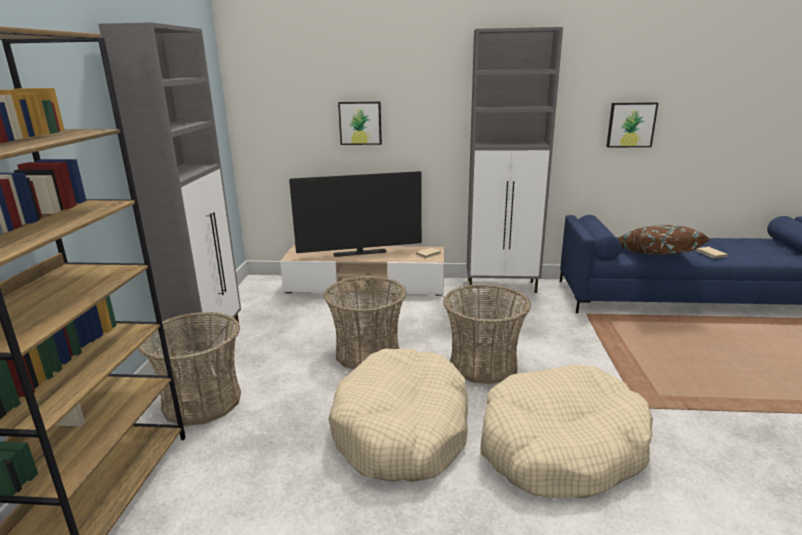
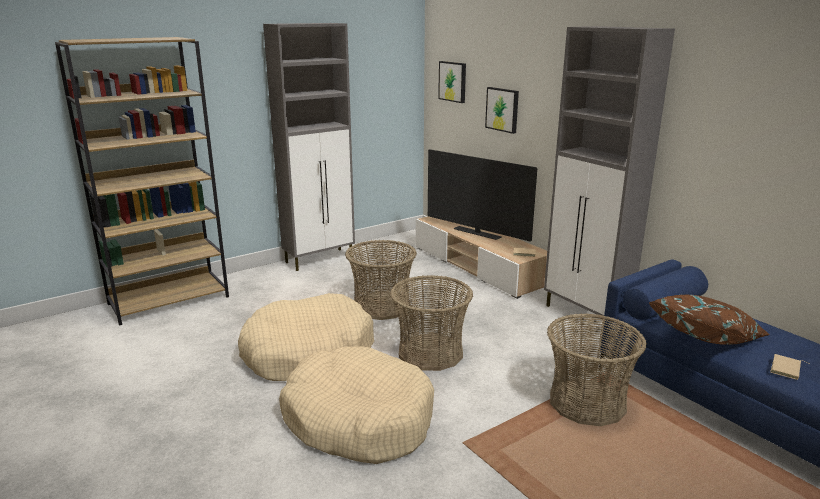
camera: 50 degrees right, 0 degrees up
(202, 401) = (263, 285): basket -> basket (587, 403)
(631, 124) = (765, 162): picture -> picture (453, 81)

